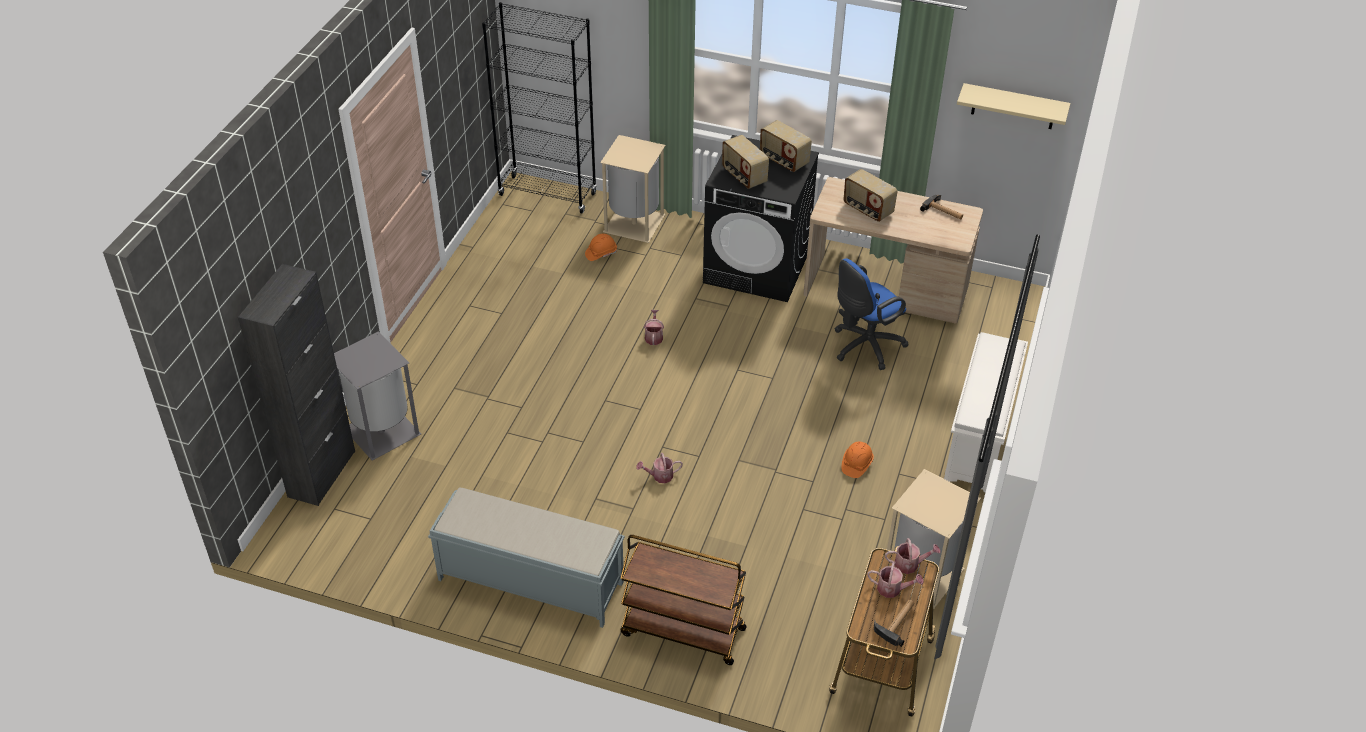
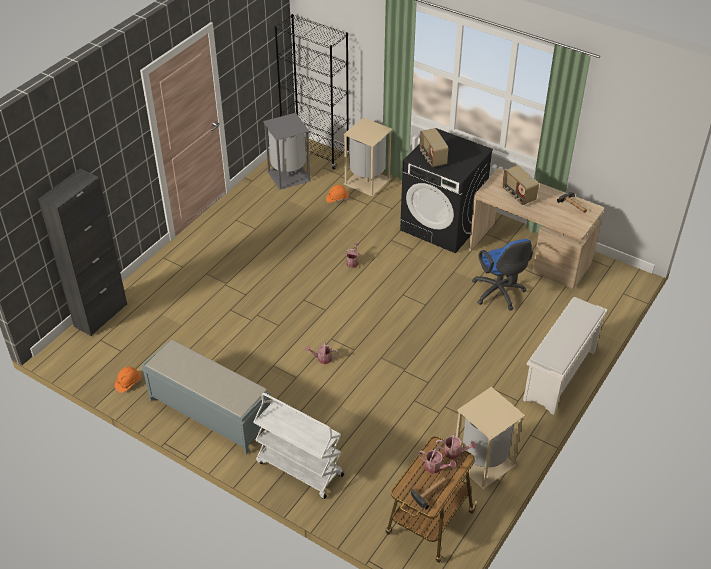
camera: 15 degrees right, 0 degrees up
(381, 432) = (148, 295): grey trash can -> grey trash can (288, 176)
(682, 632) = (299, 469): brown cart -> white cart
(783, 160) = (465, 151): radio -> none
(856, 464) = (463, 376): orange hard hat -> orange hard hat (128, 383)
(864, 347) = (499, 294): blue office chair -> blue office chair turned 90 degrees counterclockwise
(1013, 107) = (633, 135): beige shelf -> none

